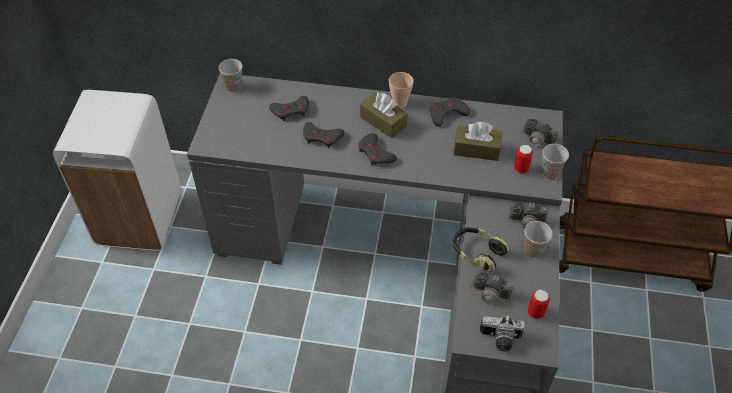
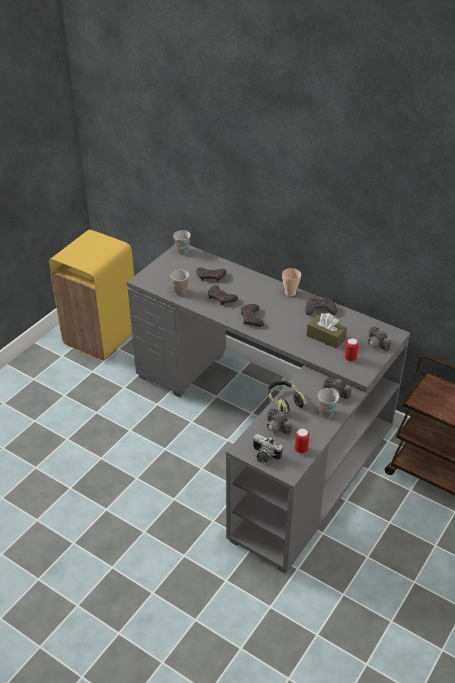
camera: 25 degrees right, 10 degrees down
(140, 218) = (102, 337): white trash can -> yellow trash can
(383, 121) = (270, 301): brown tissue box -> none
(550, 173) = (370, 367): cup -> cup (180, 292)

